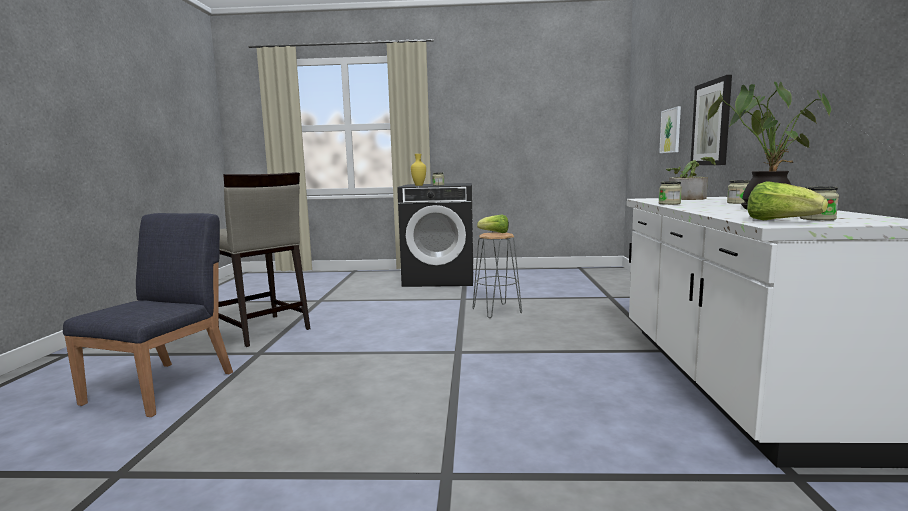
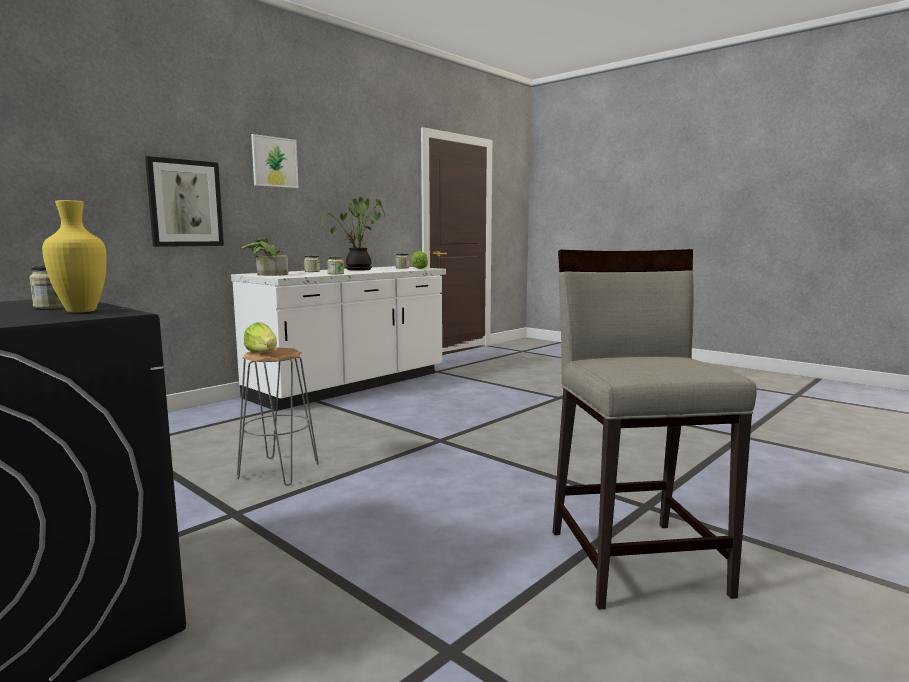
camera: 140 degrees left, 0 degrees up
(163, 387) = (757, 492): blue chair -> none
(671, 130) = (57, 198): picture -> picture (274, 162)

